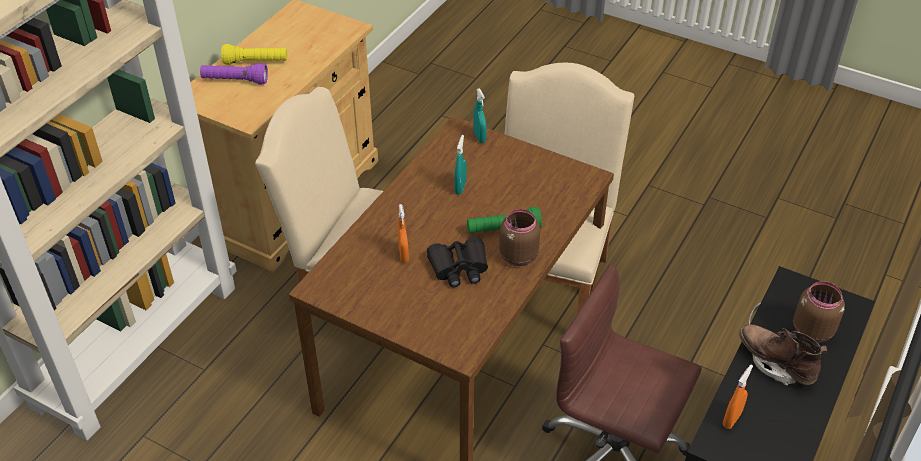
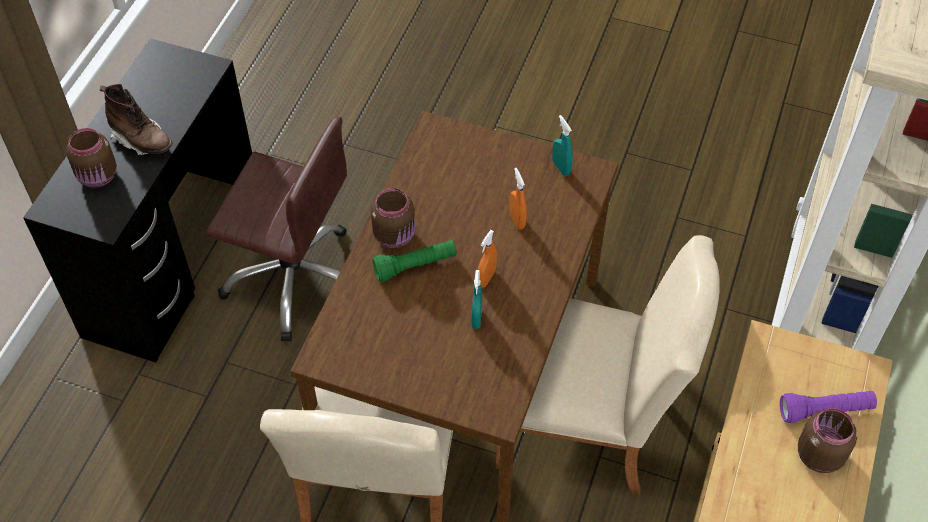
camera: 170 degrees right, 10 degrees up
(256, 62) = (817, 454): yellow flashlight -> brown jar
(459, 268) = (455, 213): black binoculars -> none
(479, 137) = (469, 405): turquoise spray bottle -> turquoise spray bottle (561, 167)
(731, 419) = (191, 88): orange spray bottle -> orange spray bottle (486, 278)

